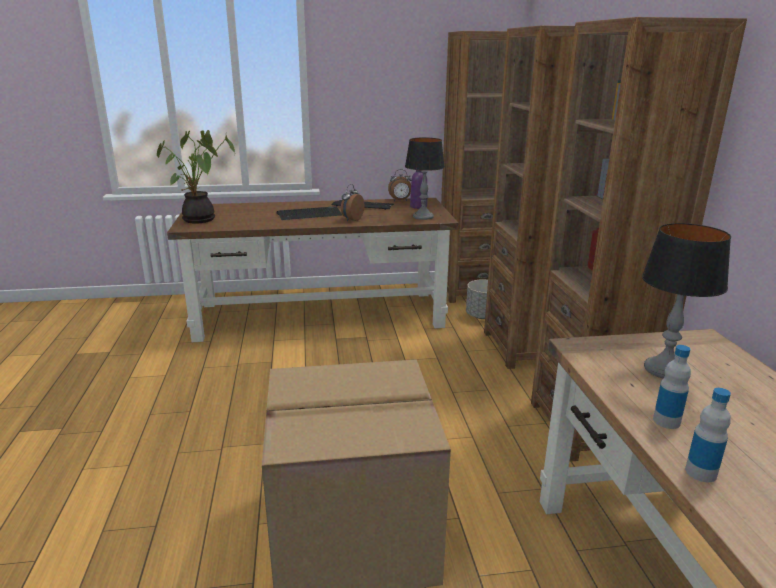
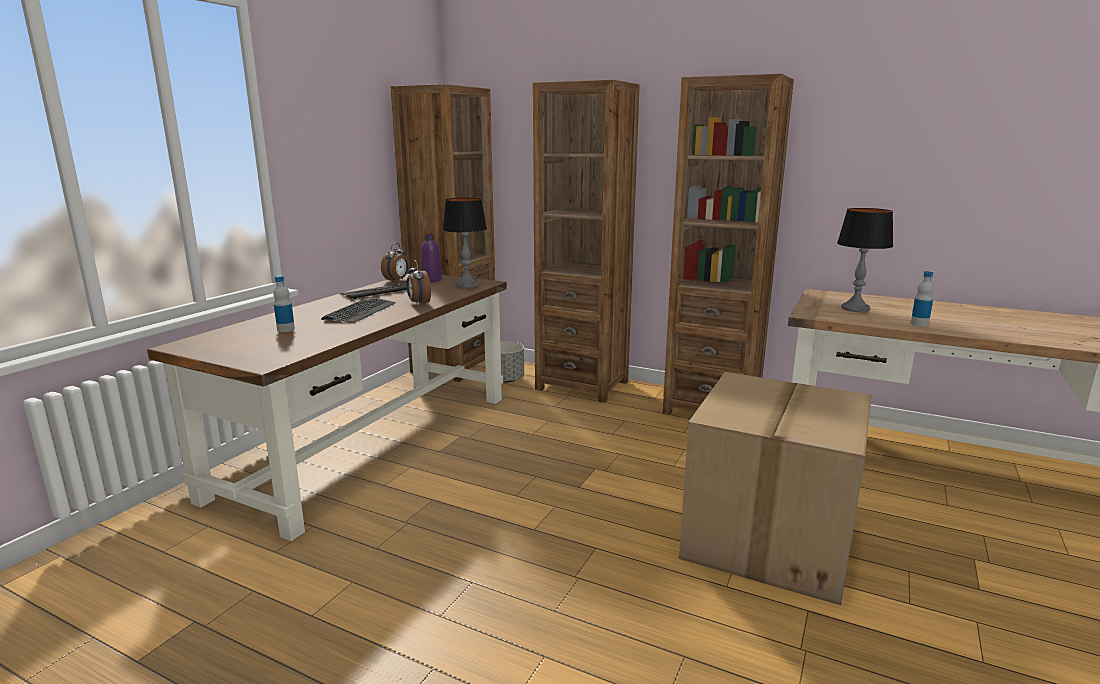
camera: 55 degrees left, 5 degrees down
(201, 220) = (253, 352): potted plant -> none
(701, 472) = (976, 332): bottle -> bottle (286, 329)

